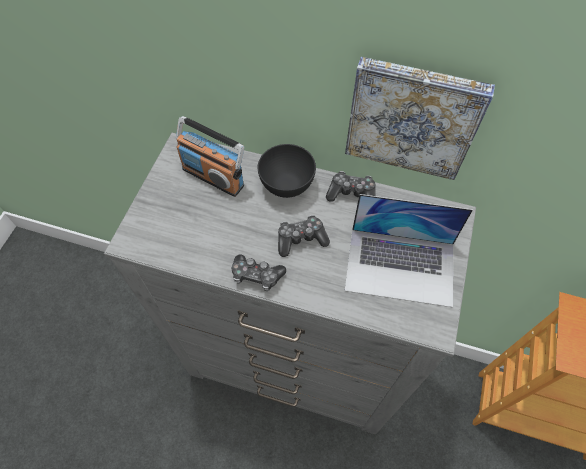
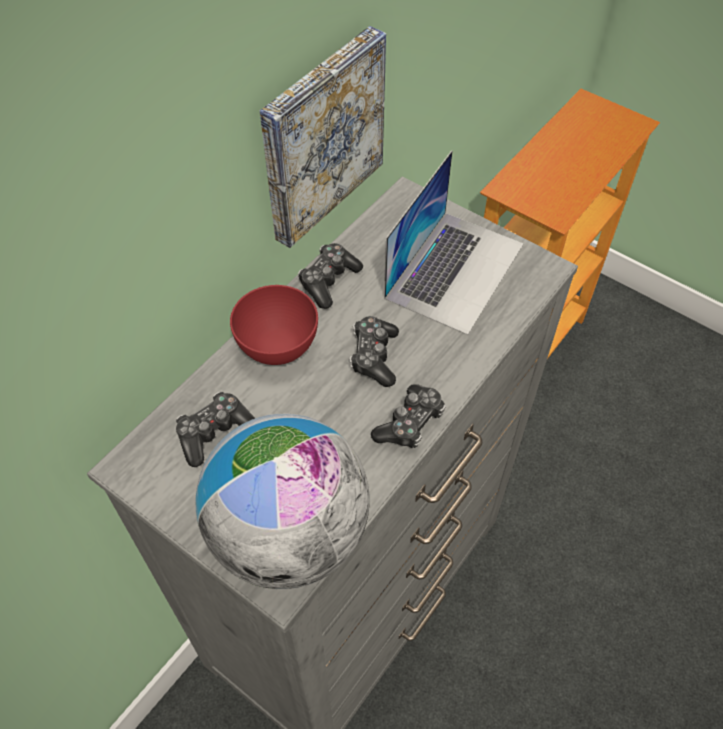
camera: 70 degrees left, 5 degrees down
(159, 235) = (289, 534): none -> globe
(213, 176) = (214, 432): radio -> game controller
(287, 184) = (277, 345): black bowl -> red bowl

